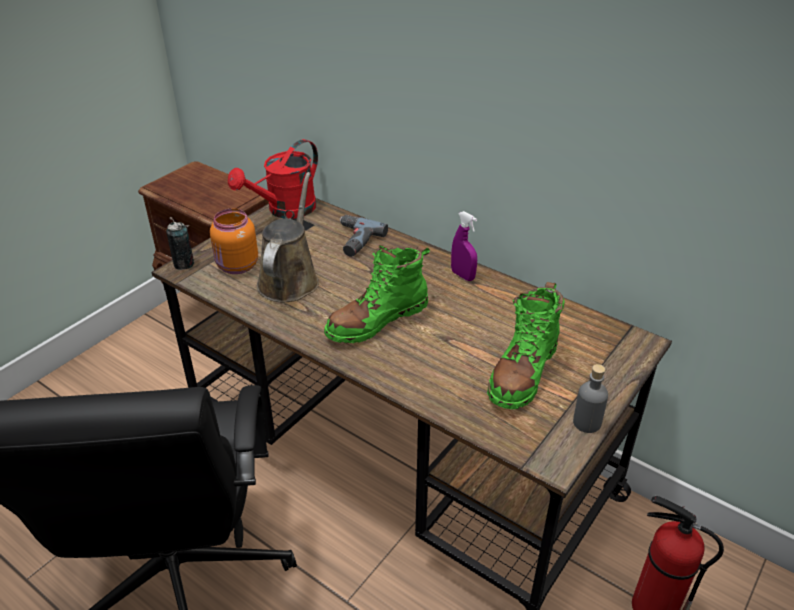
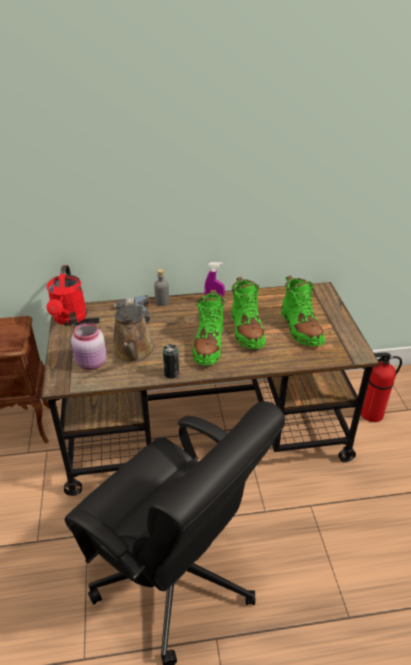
camera: 45 degrees left, 0 degrees up
(184, 264) = (56, 381): can -> can (171, 373)
(237, 267) = (91, 363): orange jar -> pink jar
(290, 279) = (133, 352): brown watering can -> brown watering can turned 150 degrees counterclockwise
(447, 331) = (246, 330): none -> green boot
(586, 423) = (349, 332): grey bottle -> grey bottle (162, 301)

